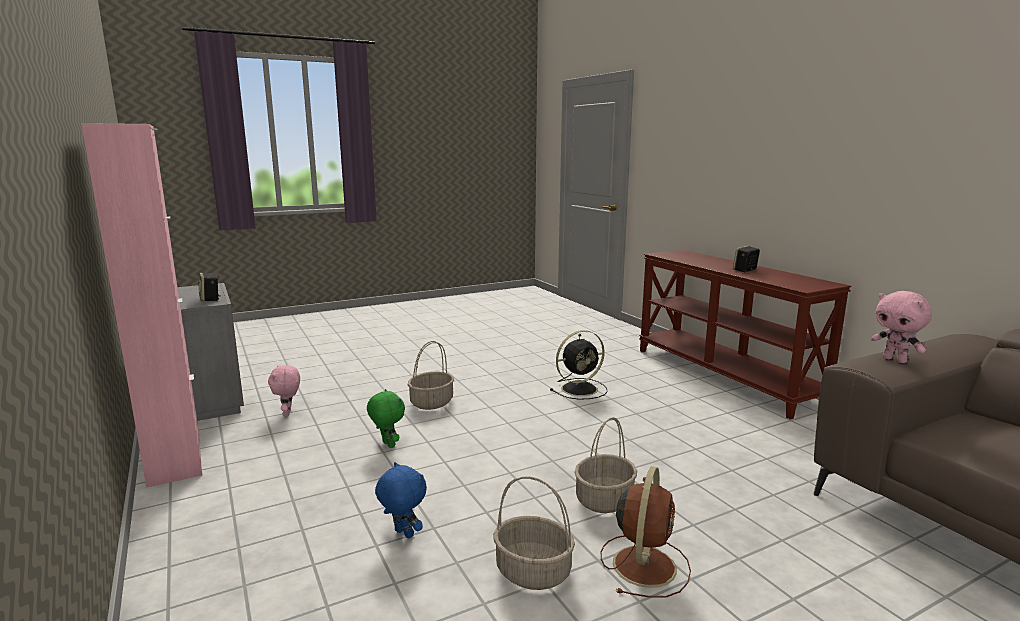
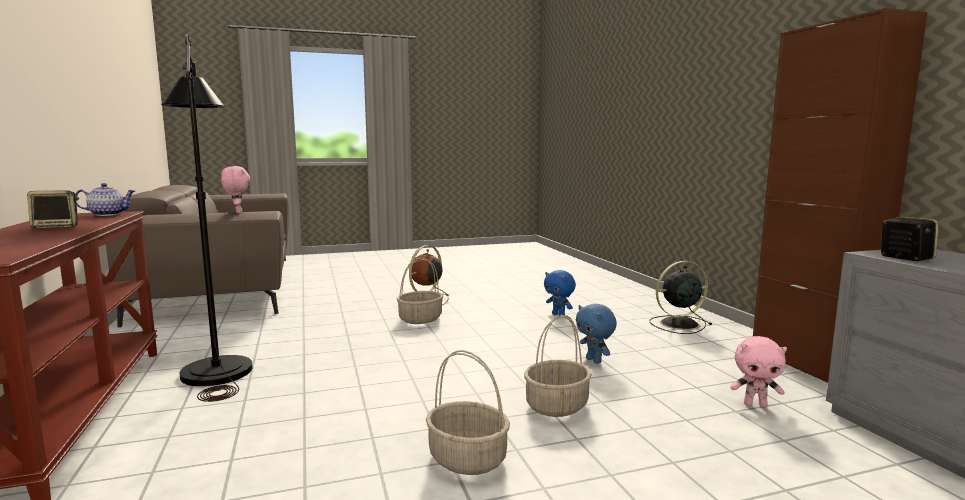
camera: 170 degrees left, 5 degrees down
(175, 457) = (809, 365): pink cabinet -> brown cabinet
(288, 413) = (755, 405): pink plush toy -> pink plush toy turned 105 degrees clockwise
(387, 445) = (594, 361): green plush toy -> blue plush toy
(532, 572) = (486, 301): basket -> basket (468, 459)
(581, 389) = (324, 411): black fan -> black fan (678, 324)
(714, 413) = (217, 365): none -> black floor lamp
(798, 285) = (108, 214): none -> teapot

